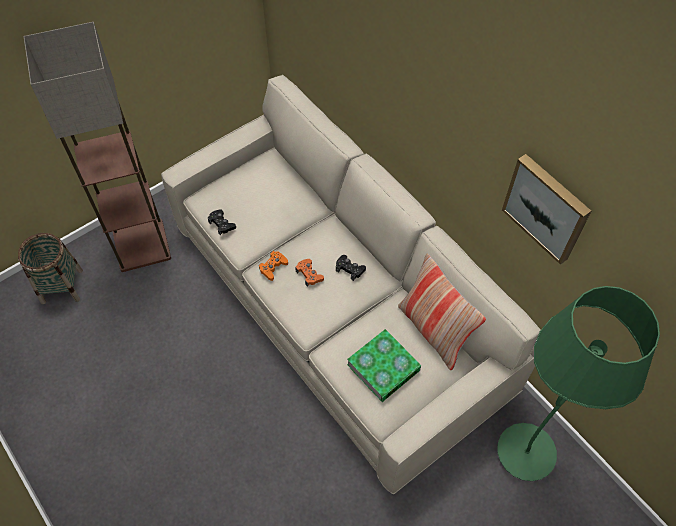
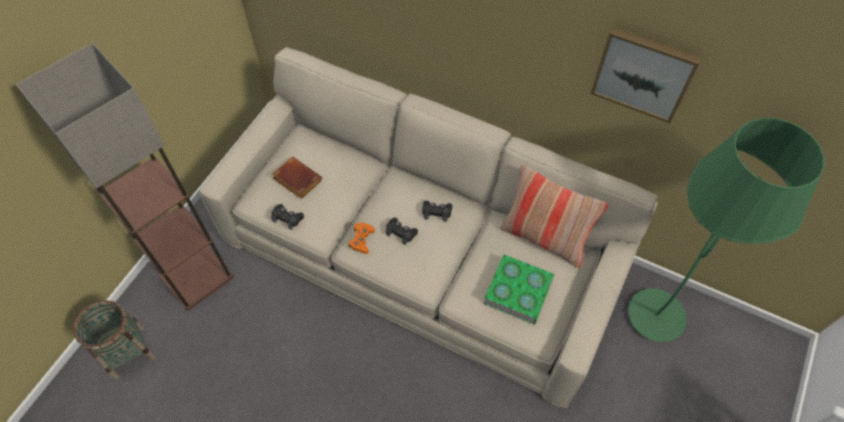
camera: 25 degrees left, 0 degrees up
(245, 194) = (295, 180): none -> brown book
(309, 274) = (401, 232): orange game controller -> black game controller

